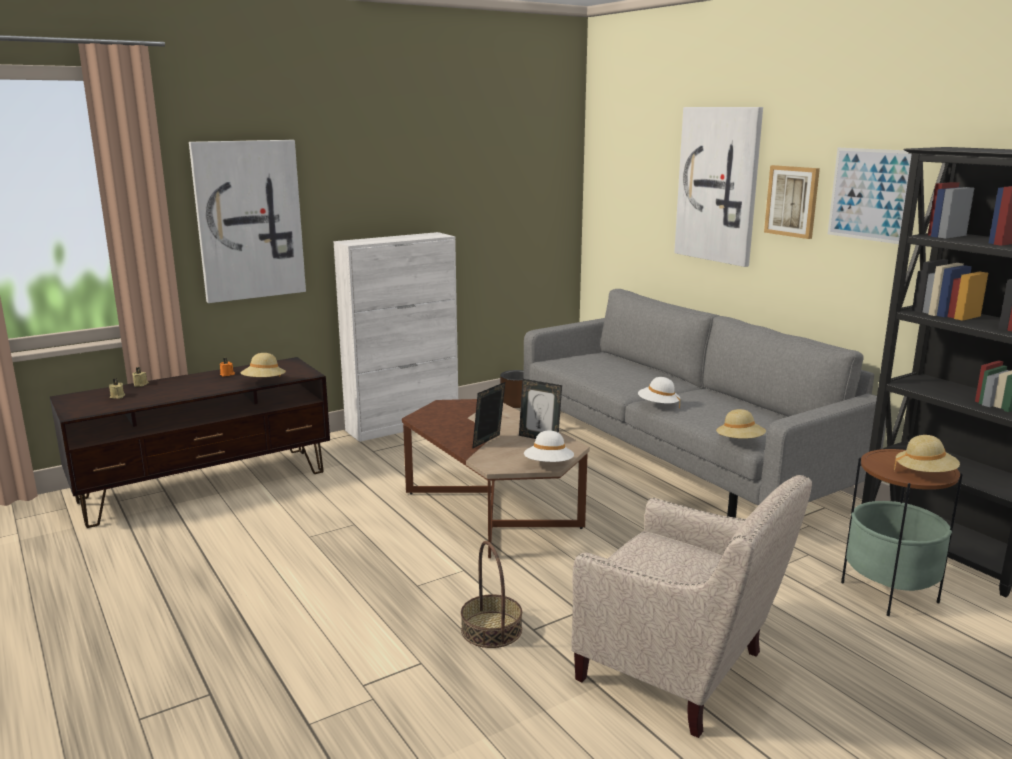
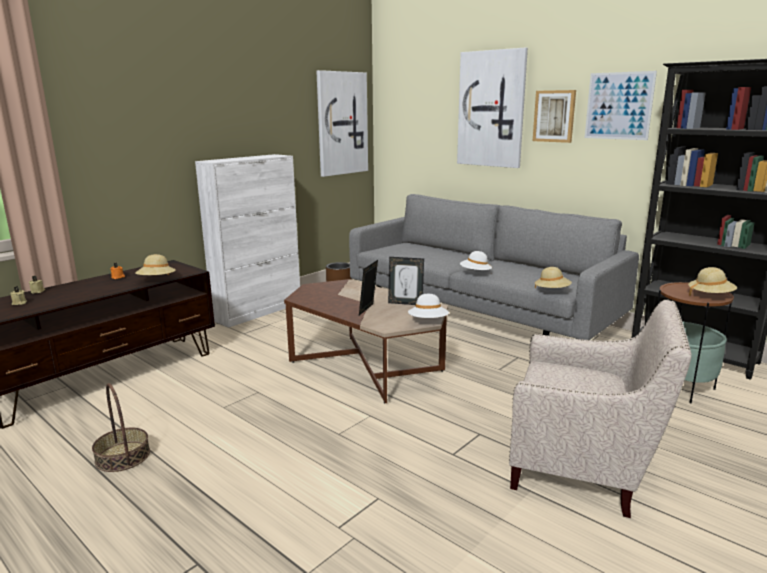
camera: 15 degrees left, 0 degrees up
(249, 220) = (123, 142): picture -> picture (342, 123)
(491, 629) = (420, 460): basket -> basket (122, 456)

